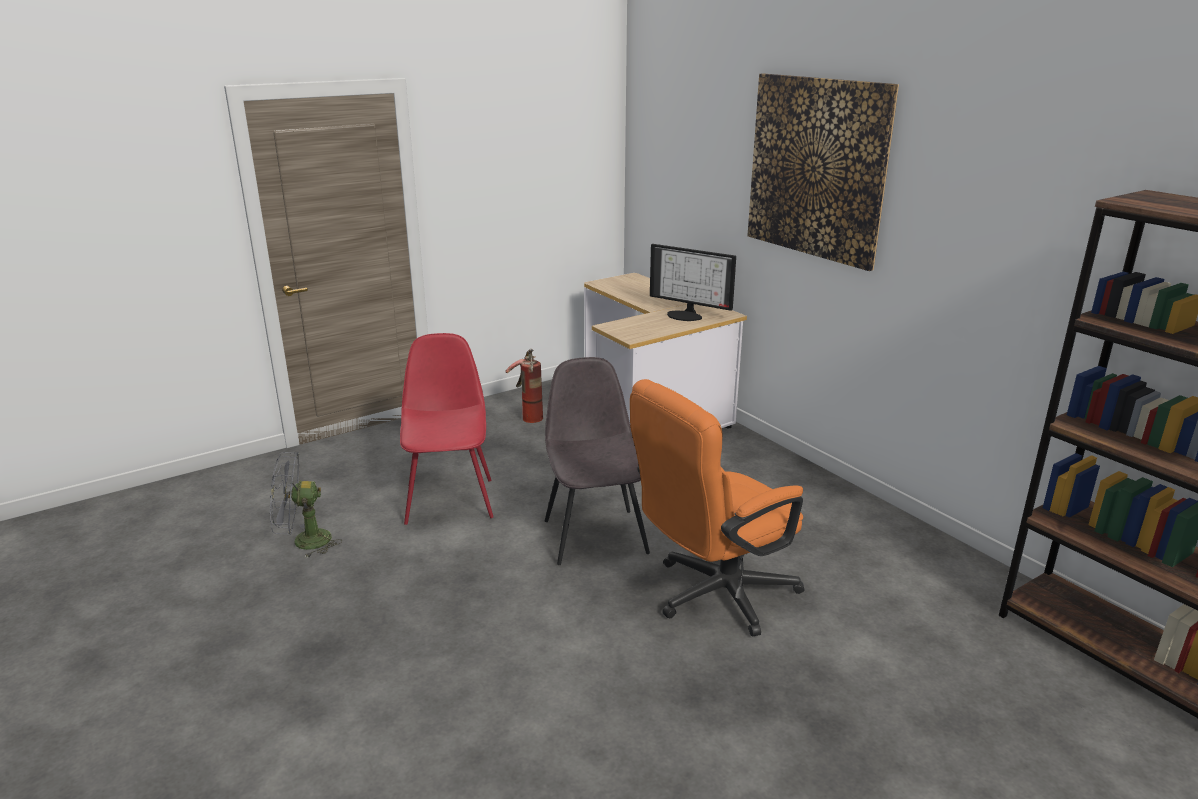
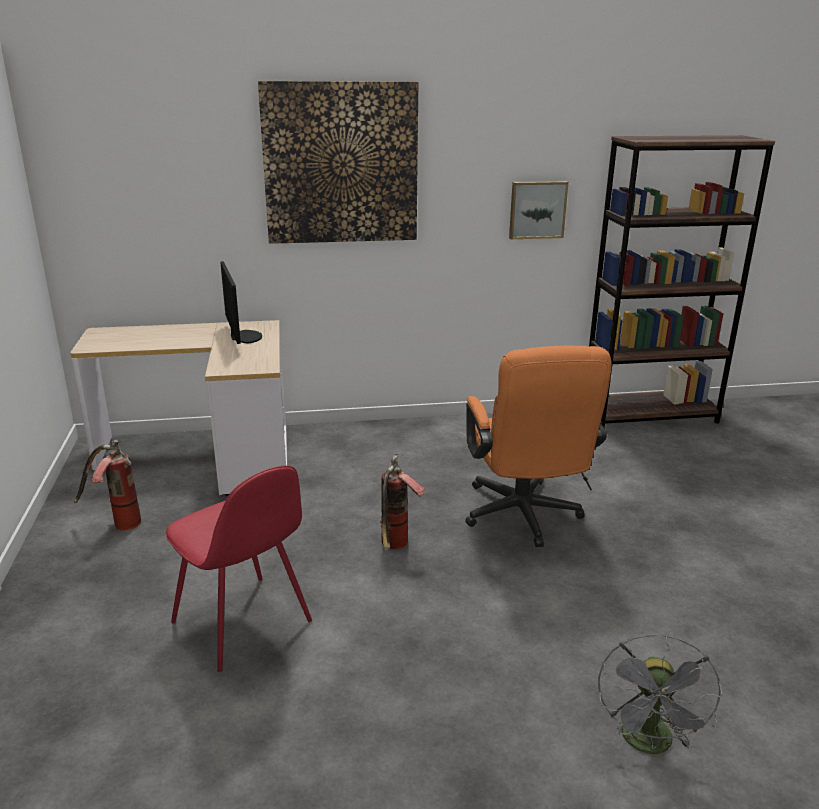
camera: 65 degrees left, 0 degrees up
(303, 542) = (224, 778): grey fan -> grey fan (649, 745)
(450, 499) = (243, 624): red chair -> red chair turned 150 degrees counterclockwise
(595, 535) = (395, 548): grey chair -> fire extinguisher
(686, 315) = (243, 337): monitor -> monitor turned 75 degrees counterclockwise
(1020, 274) = (537, 209): none -> picture

